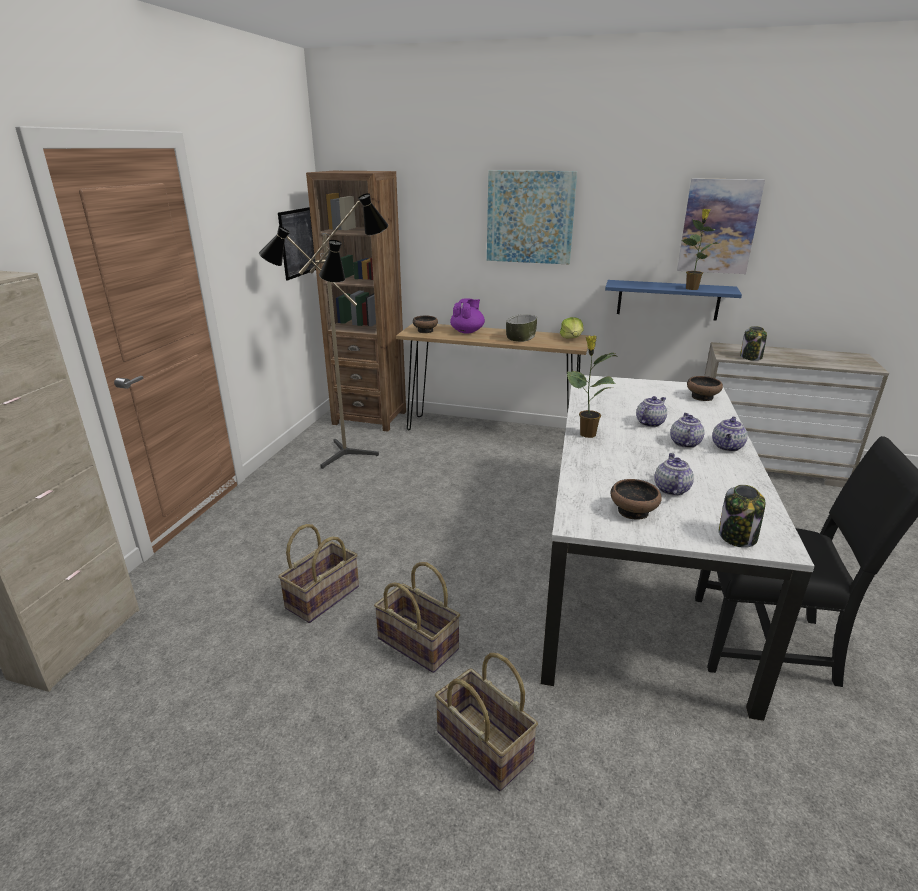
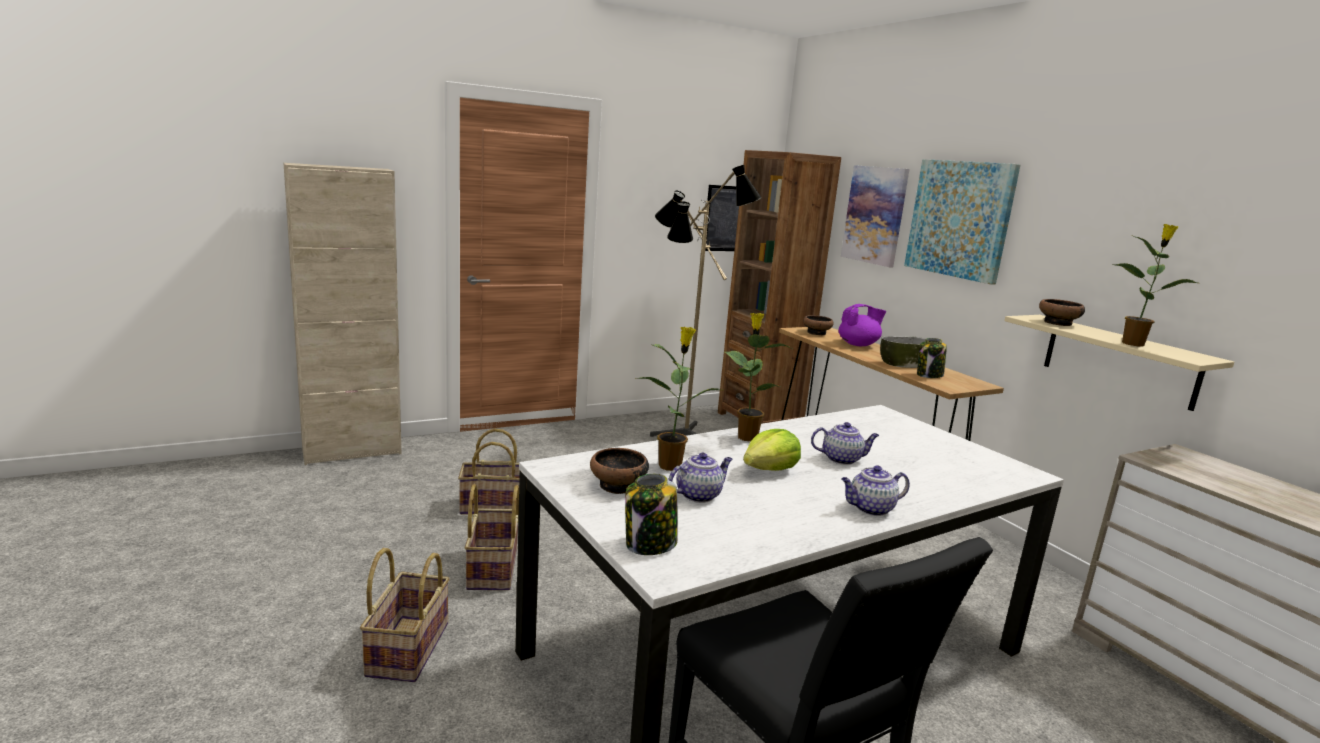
camera: 45 degrees right, 10 degrees down
(572, 338) = (967, 382): lettuce -> lettuce (770, 470)
(613, 478) = (671, 465): none -> potted plant
(668, 300) = (1119, 361): blue shelf -> beige shelf
(684, 443) = (829, 484): teapot -> none
(702, 397) = (988, 474): bowl -> bowl (1058, 323)
(718, 226) = (1211, 258): picture -> picture (875, 215)
(751, 357) = (1193, 474): jar -> jar (929, 375)

